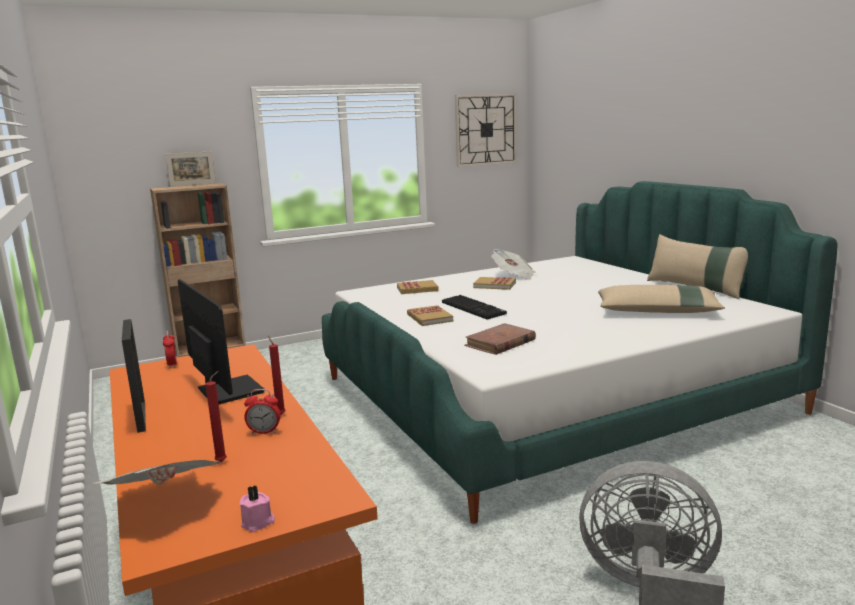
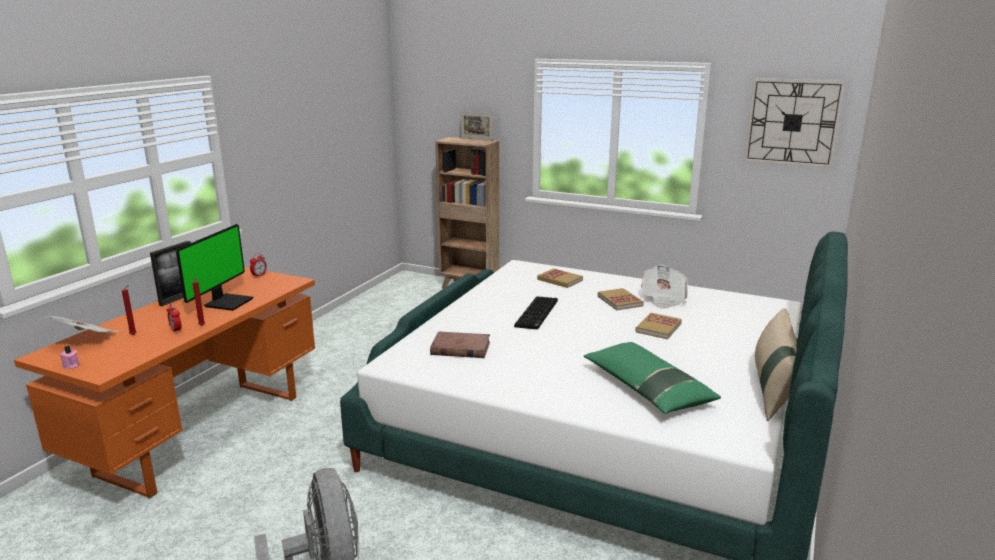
camera: 50 degrees right, 5 degrees up
(429, 318) = (489, 307): book -> book (658, 328)
(658, 311) = (646, 388): beige pillow -> green pillow

